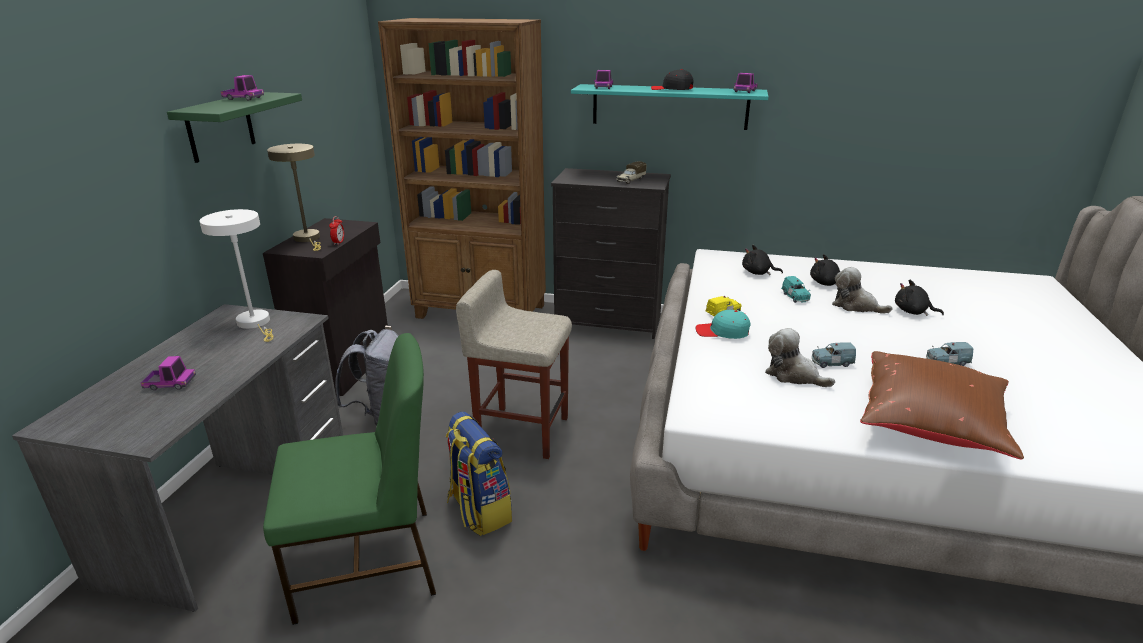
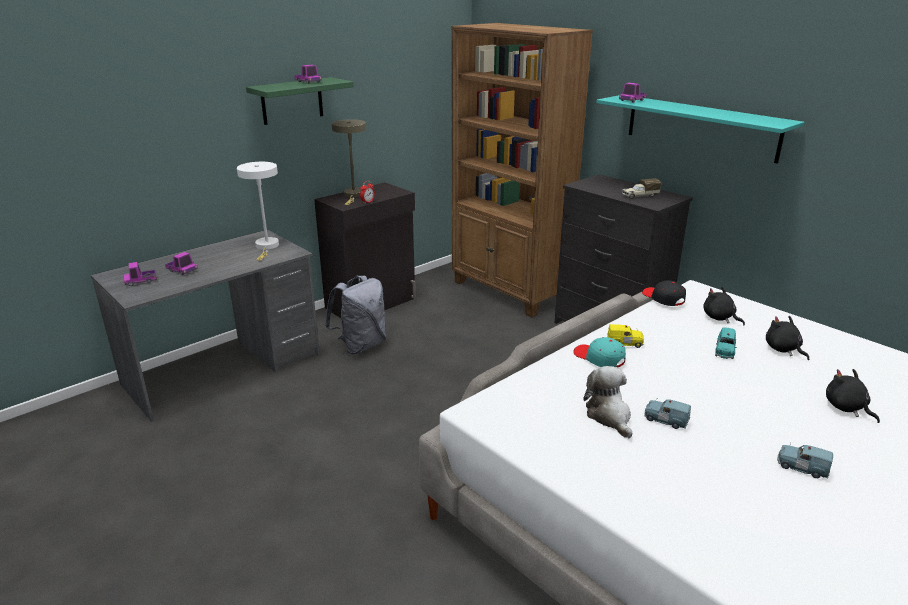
camera: 35 degrees right, 0 degrees up
(369, 563) = (256, 438): green chair -> none
(478, 510) = (351, 436): backpack -> none
(521, 431) = (439, 394): beige stool -> none
(672, 89) = (694, 110): black cap -> black cap (663, 298)
(745, 91) = (770, 120): toy truck -> toy truck (141, 281)
(855, 306) = (782, 380): plush toy -> none
(931, 425) = (681, 511): brown pillow -> none

